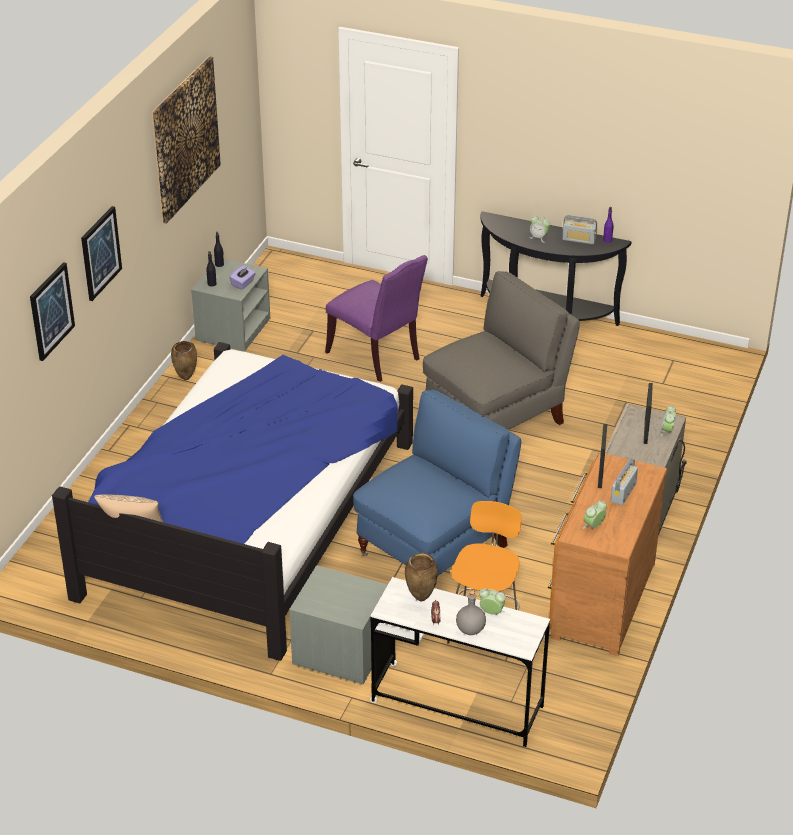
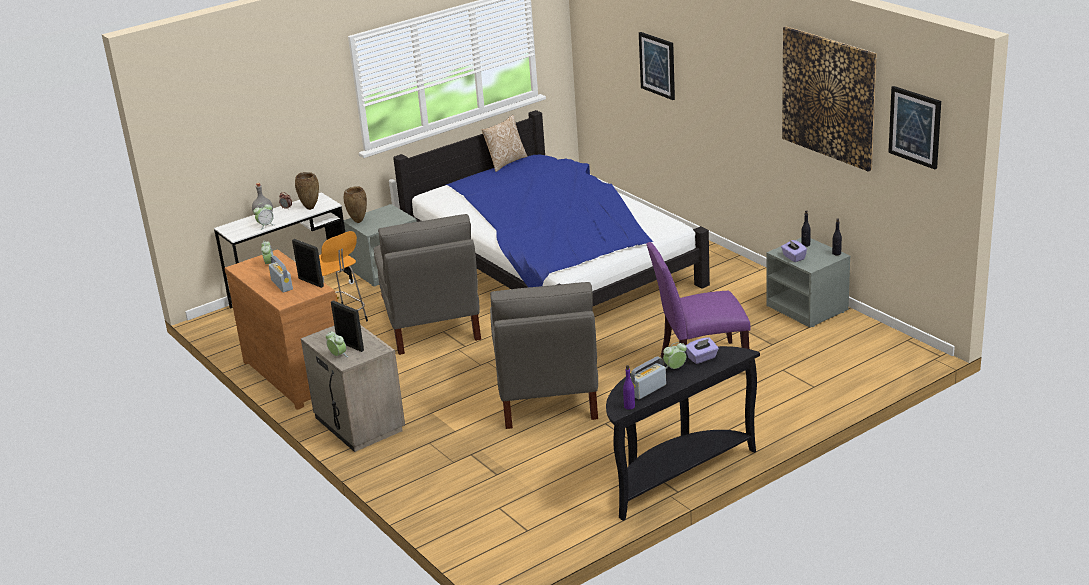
camera: 125 degrees right, 10 degrees down
(100, 253) = (710, 79): picture -> picture (915, 127)
(186, 378) = (750, 275): brown vase -> brown vase (358, 221)
(435, 549) = (431, 325): blue armchair -> grey armchair
(513, 231) = (702, 358): none -> purple tissue box

